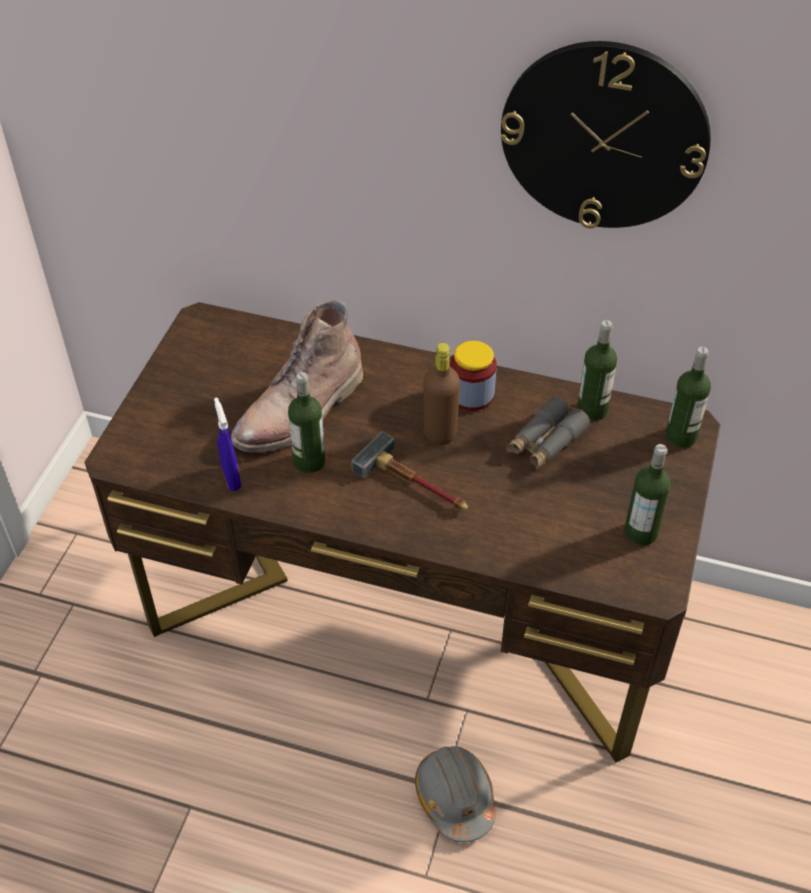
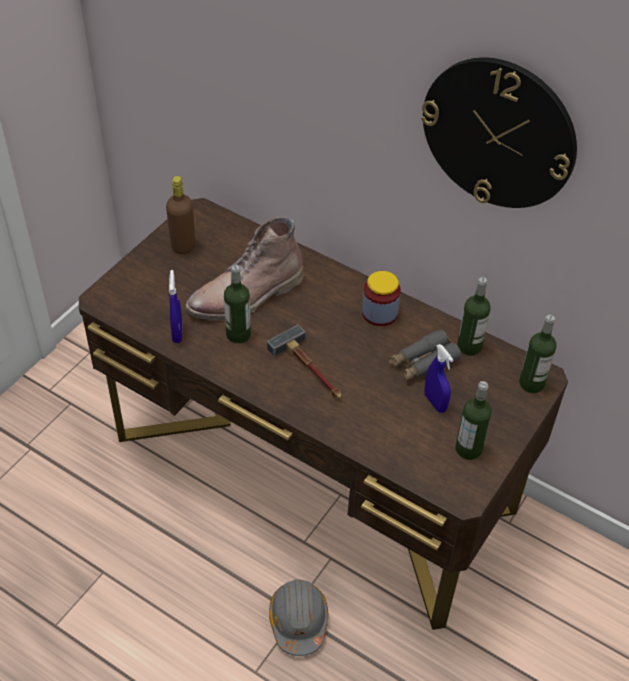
camera: 15 degrees right, 0 degrees up
(440, 433) = (344, 336): brown bottle -> brown bottle (183, 246)
(579, 486) = (435, 402): none -> blue spray bottle

